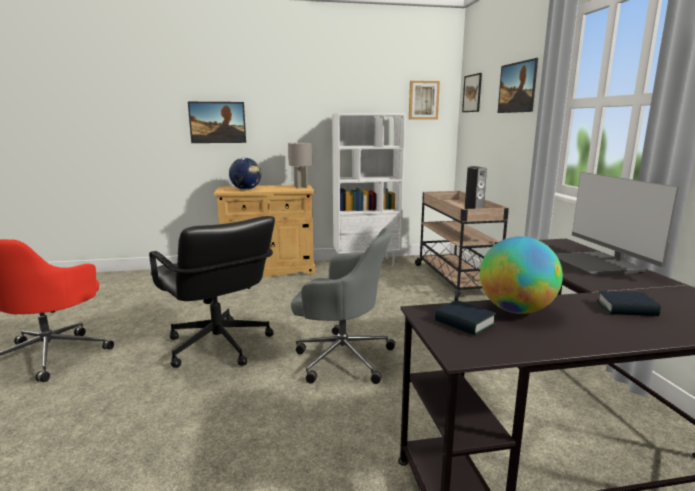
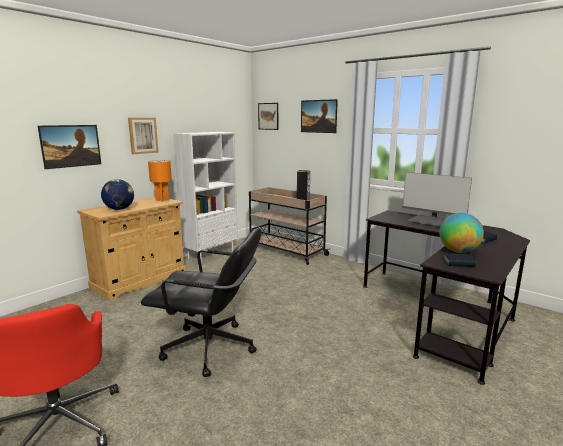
camera: 40 degrees left, 0 degrees up
(300, 187) = (162, 200): grey table lamp -> orange table lamp
(341, 357) = (302, 321): grey office chair -> none
(423, 100) = (231, 120): picture -> picture (143, 135)

